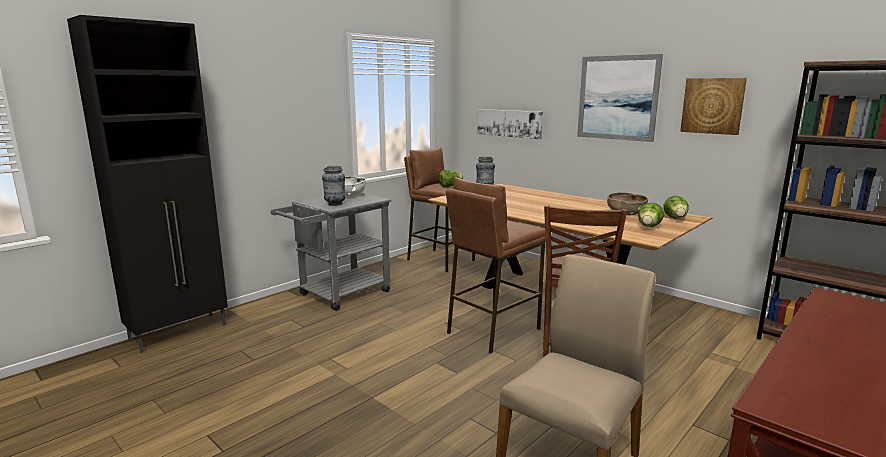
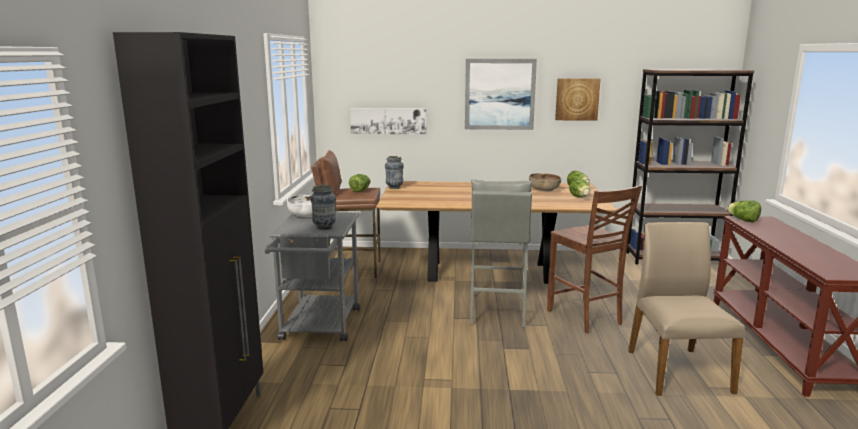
camera: 40 degrees left, 0 degrees up
(492, 330) = (496, 311): brown stool -> grey stool
(831, 299) = (743, 220): none -> lettuce

